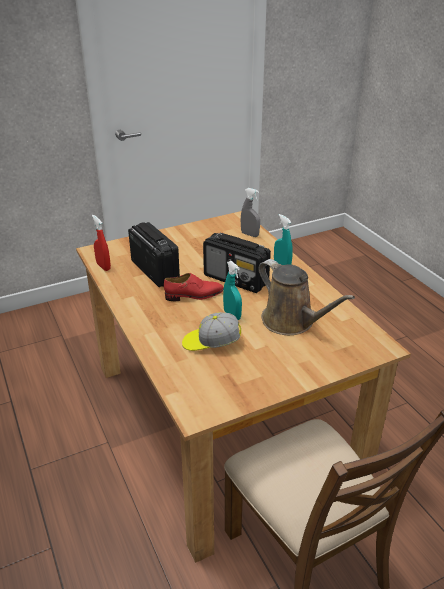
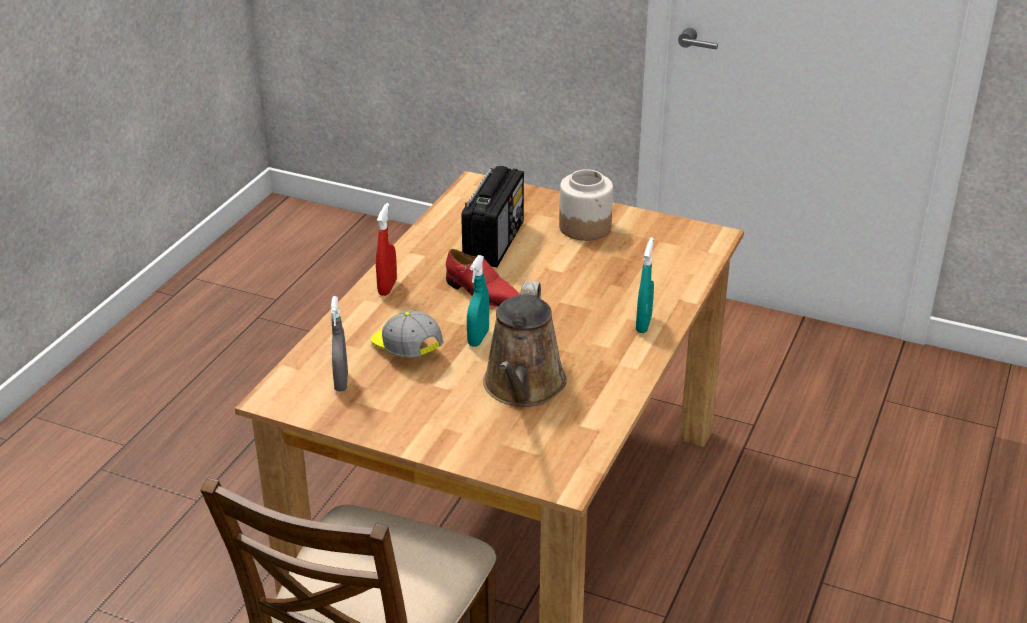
camera: 50 degrees right, 0 degrees up
(103, 266) = (453, 207): red spray bottle -> red spray bottle (387, 287)
(181, 242) = (585, 227): none -> jar
(236, 279) = (559, 306): radio -> none
(249, 234) = (684, 265): grey spray bottle -> grey spray bottle (341, 382)

